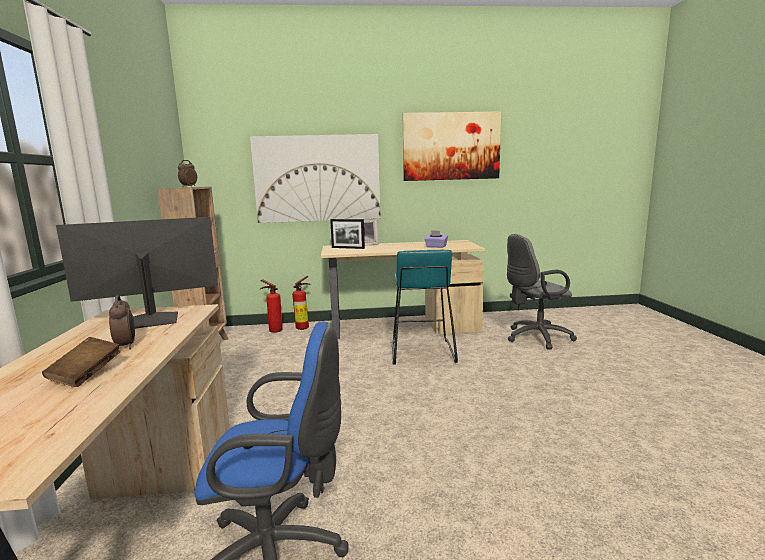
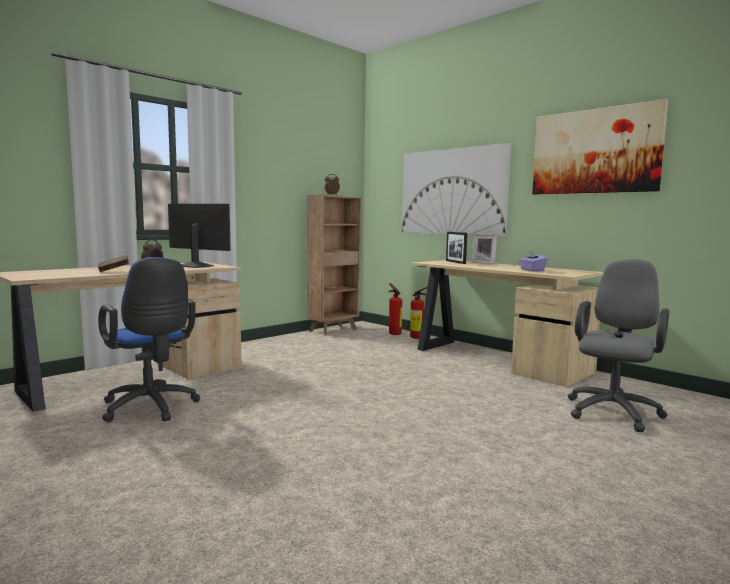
camera: 50 degrees right, 5 degrees down
(421, 352) = (459, 377): turquoise stool -> none
(535, 338) = (614, 411): grey office chair -> grey office chair turned 90 degrees clockwise

